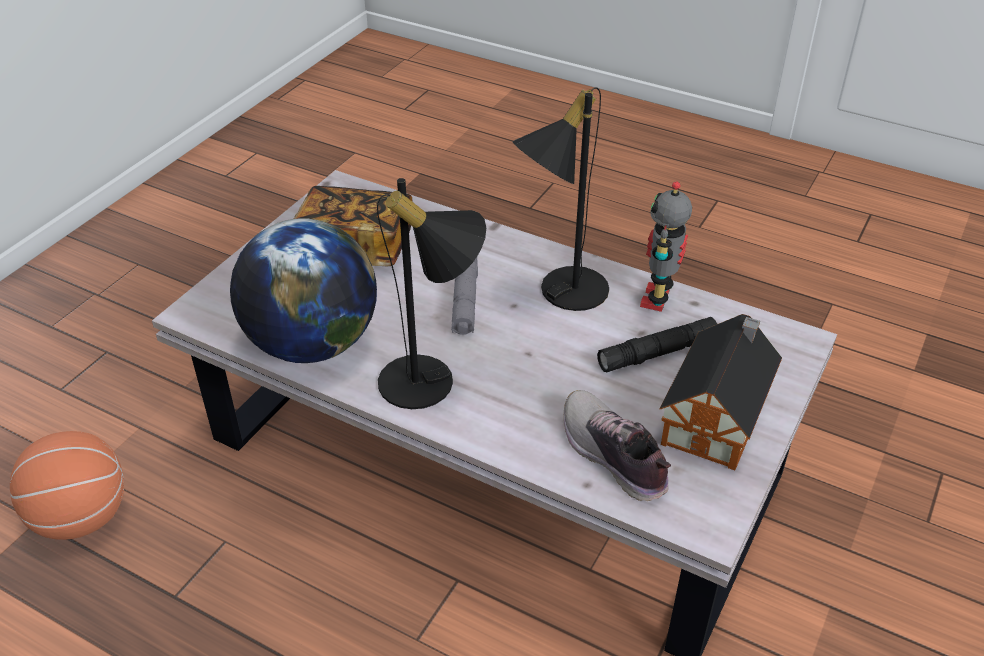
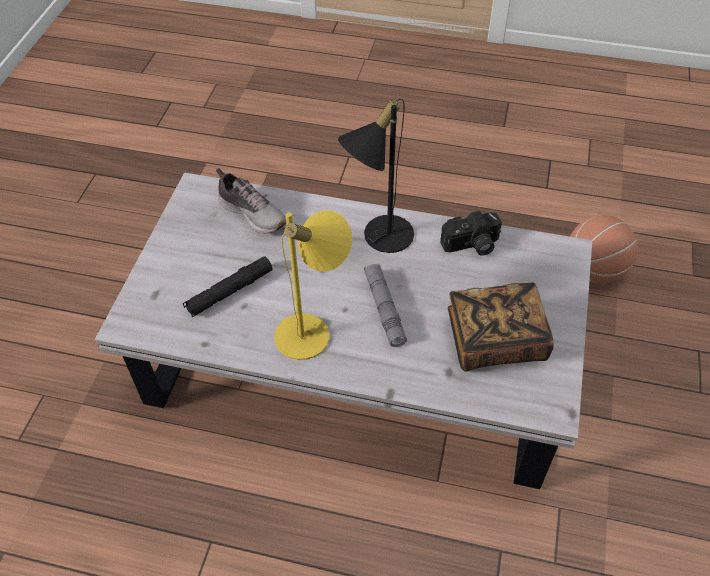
camera: 165 degrees right, 10 degrees up
(312, 344) = (471, 245): globe -> camera
(561, 290) = (312, 332): black table lamp -> yellow table lamp
(658, 299) = (234, 340): toy robot -> none
(717, 415) = (189, 252): toy house -> none

